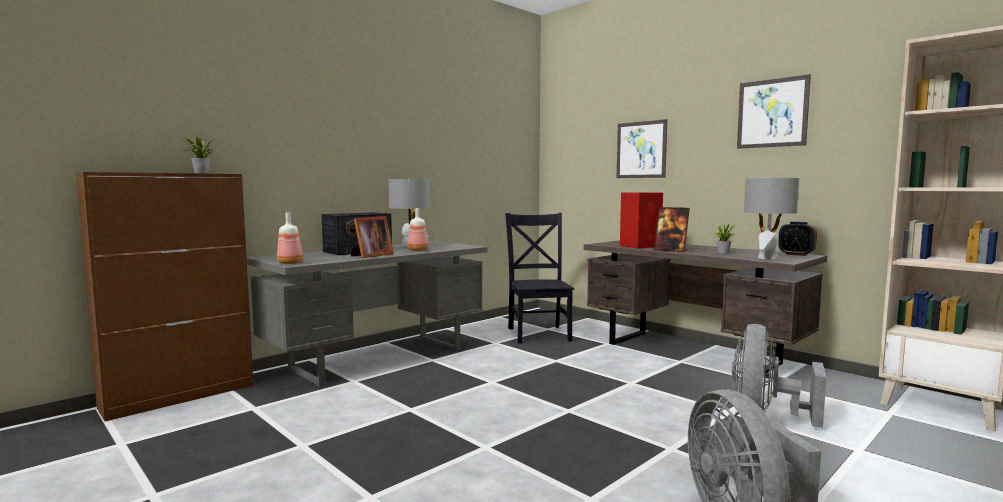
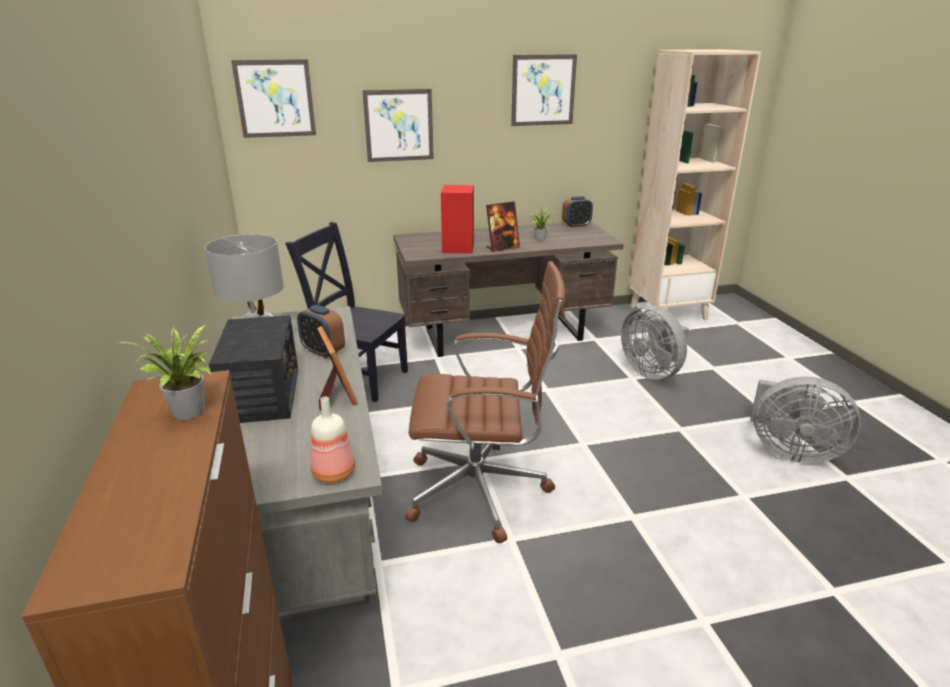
camera: 60 degrees left, 20 degrees up
(418, 250) = (323, 351): bottle -> alarm clock
(456, 390) = (481, 490): none -> brown office chair
(567, 133) = (275, 99): none -> picture
(767, 258) = (585, 238): grey table lamp -> none

